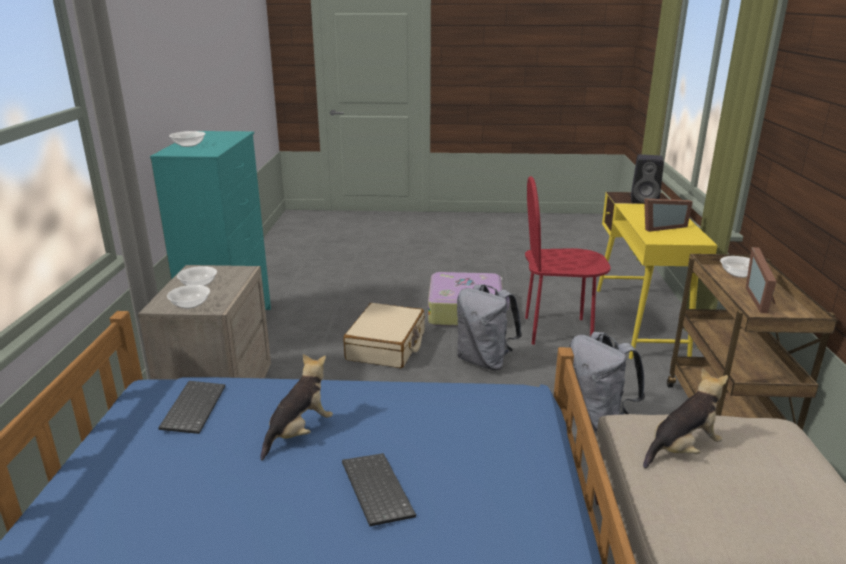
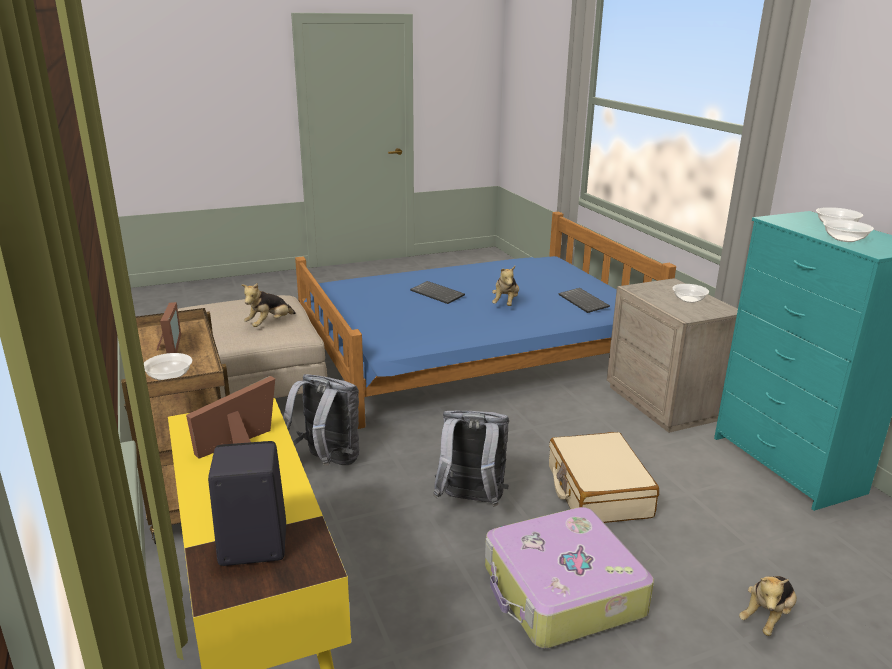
camera: 155 degrees right, 0 degrees up
(190, 304) = (656, 287): bowl -> bowl (844, 239)
(377, 285) = (767, 617): none -> plush toy
(557, 330) = (400, 587): red chair -> none

